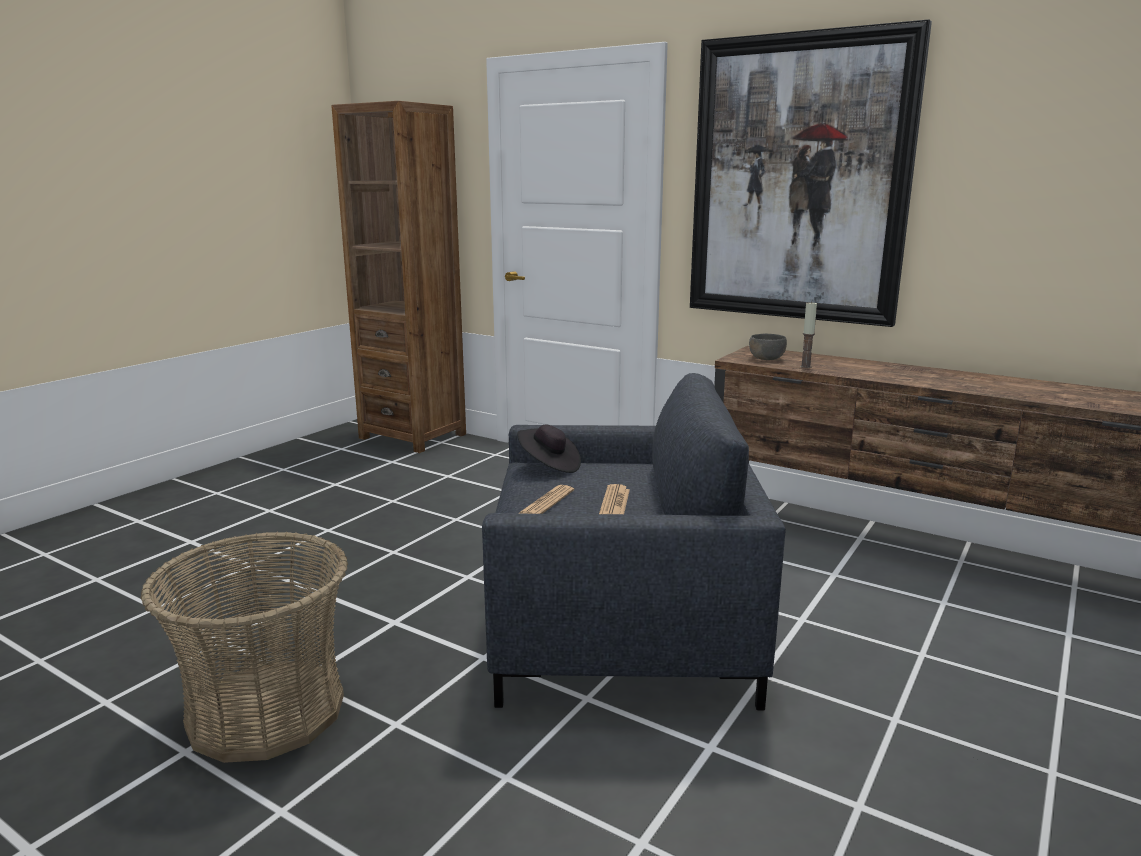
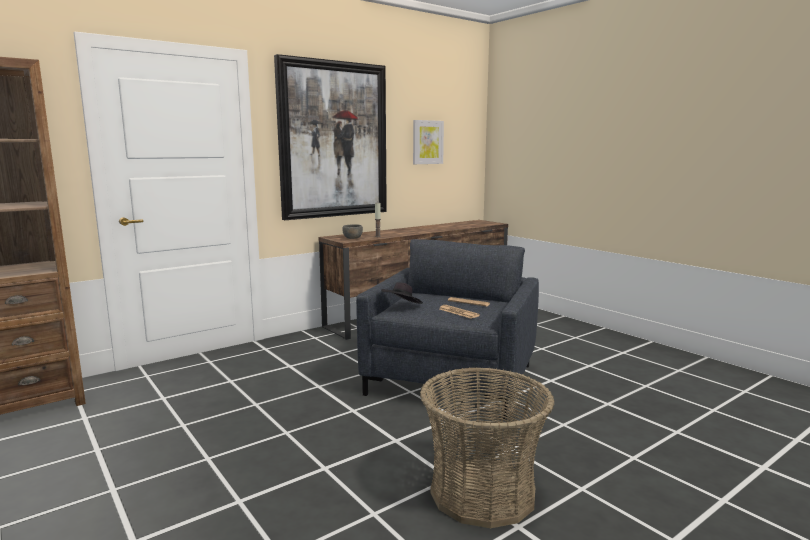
camera: 70 degrees left, 5 degrees down
(1048, 185) = (427, 142): none -> picture

